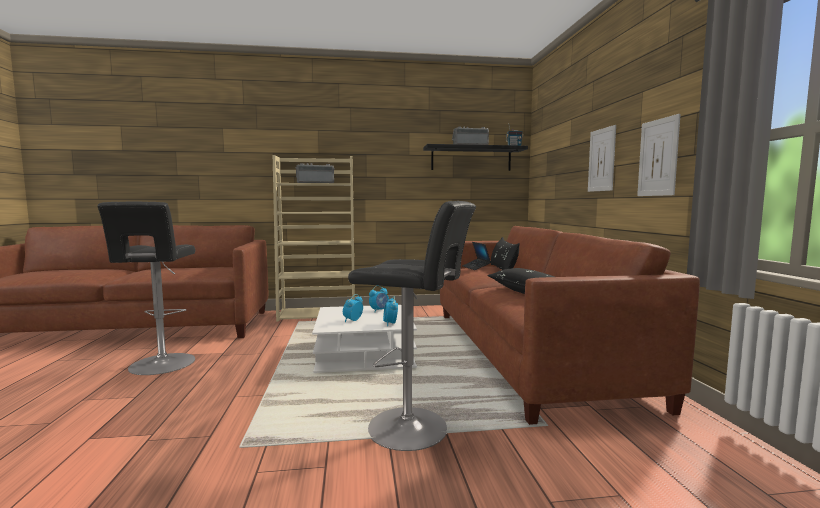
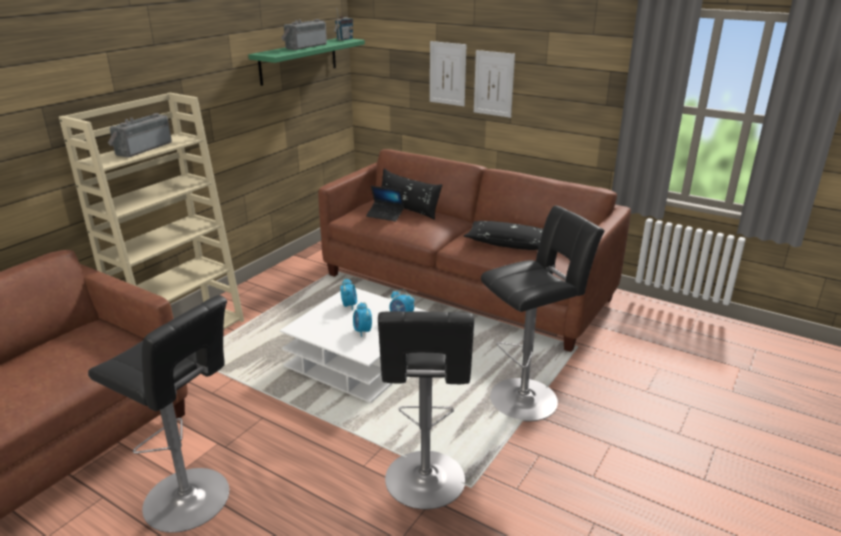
camera: 50 degrees left, 20 degrees up
(230, 425) = (425, 483): none -> black stool
(471, 159) = (298, 60): black shelf -> green shelf
(658, 157) = (569, 99): picture -> picture (447, 73)

